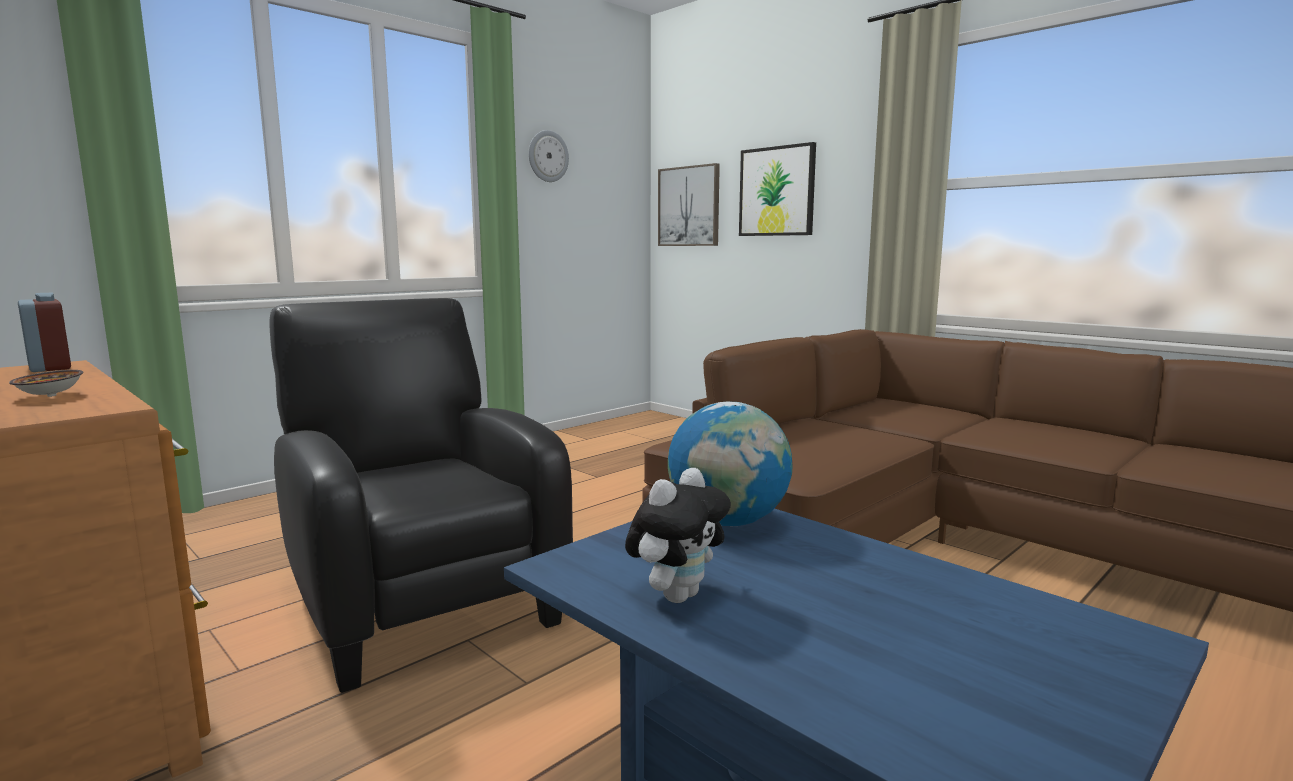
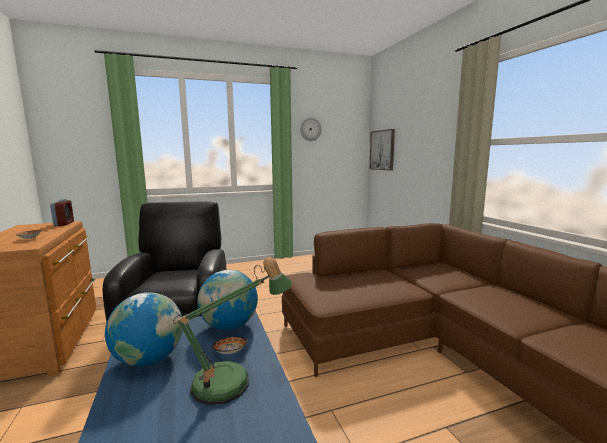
camera: 25 degrees right, 0 degrees up
(677, 595) = (149, 359): plush toy -> globe
(777, 191) = (417, 143): picture -> none
(805, 554) = (230, 352): none -> bowl
(889, 589) = (231, 383): none -> table lamp

